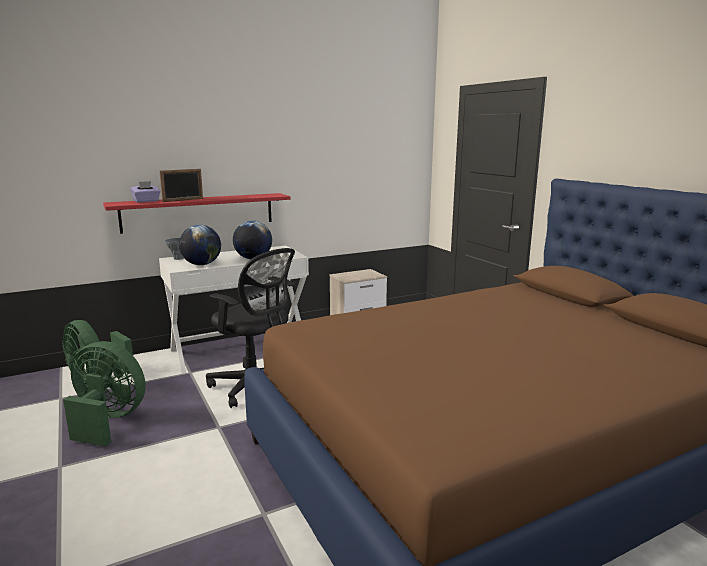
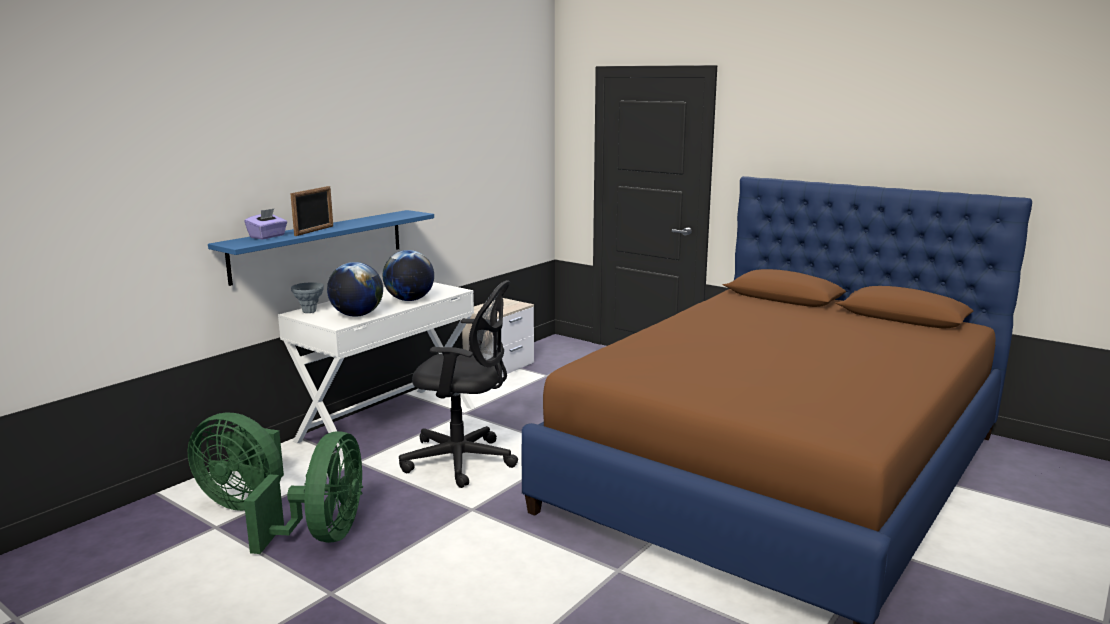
camera: 25 degrees left, 0 degrees up
(107, 421) = (323, 535): green fan -> green fan turned 105 degrees clockwise
(199, 212) = (320, 245): red shelf -> blue shelf

